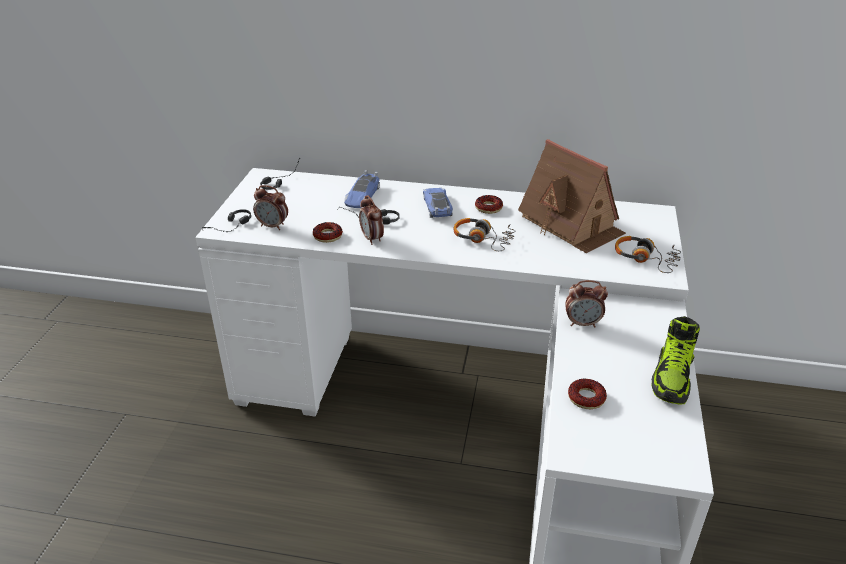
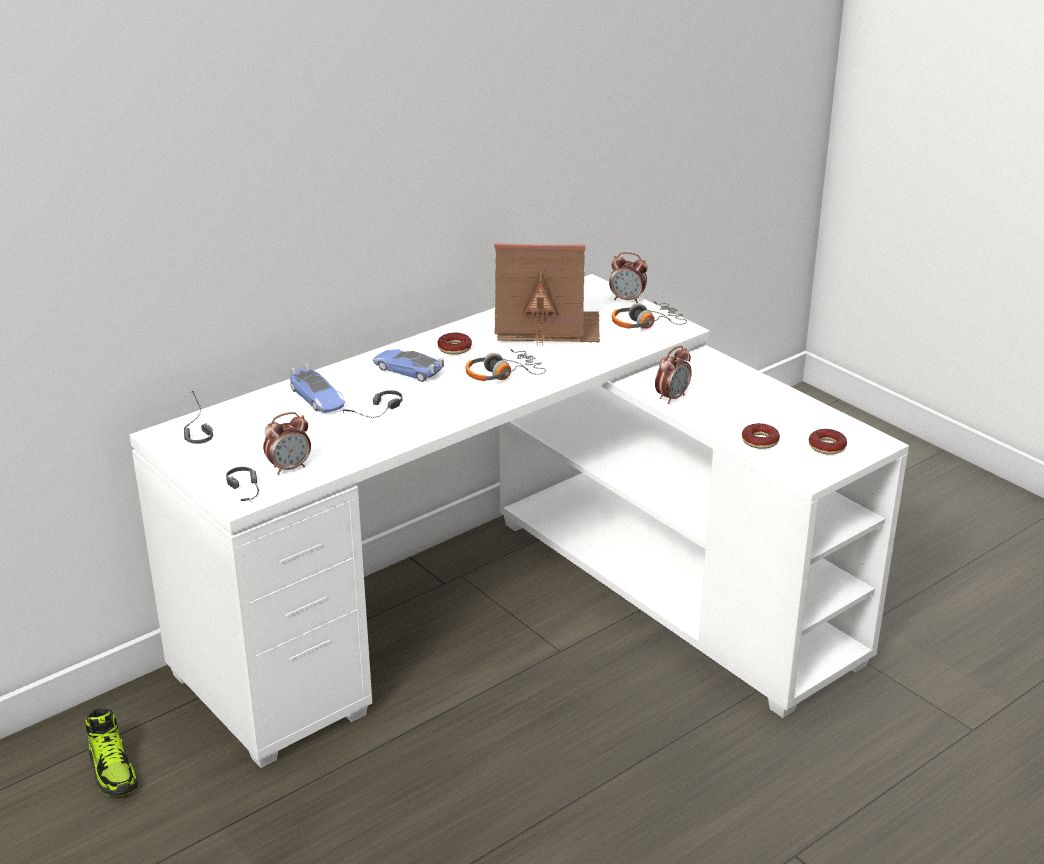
camera: 50 degrees left, 5 degrees down
(328, 236) = (363, 445): donut -> donut (827, 446)
(372, 239) = (409, 425): alarm clock -> alarm clock (627, 299)
(672, 377) = (783, 397): shoe -> shoe (113, 770)

